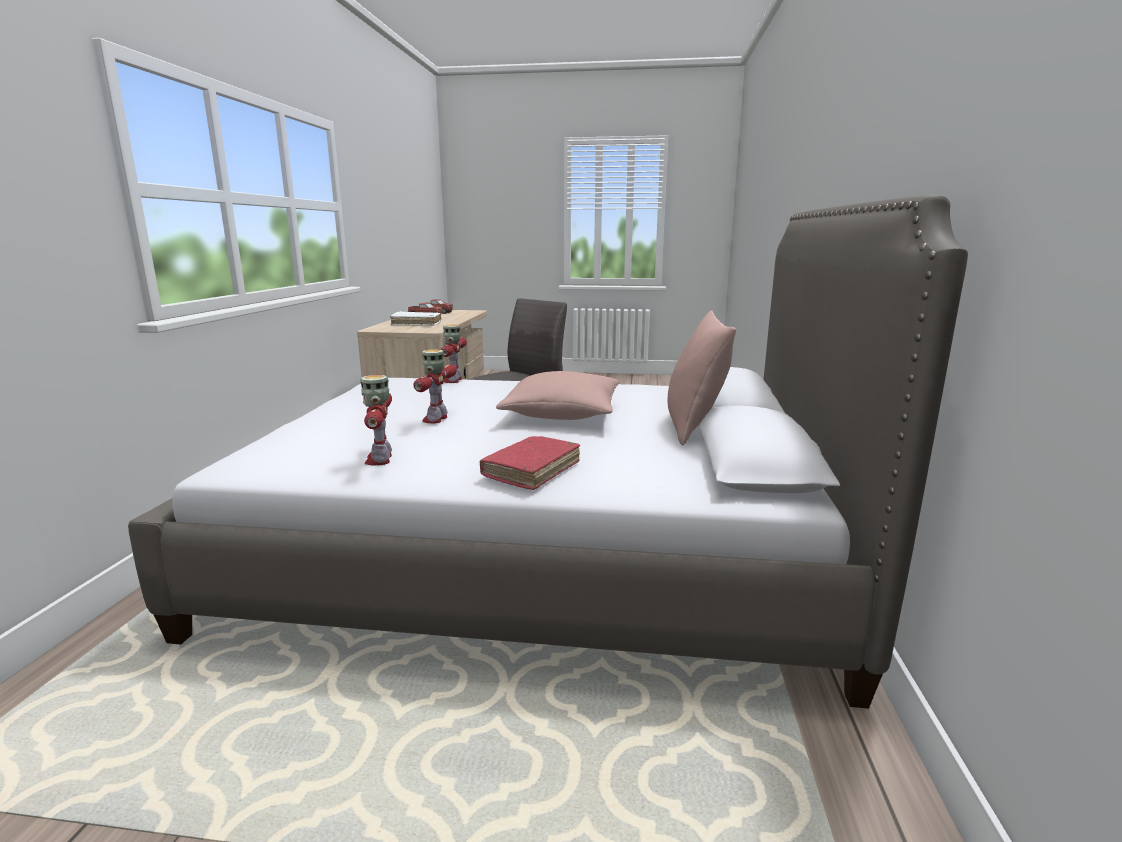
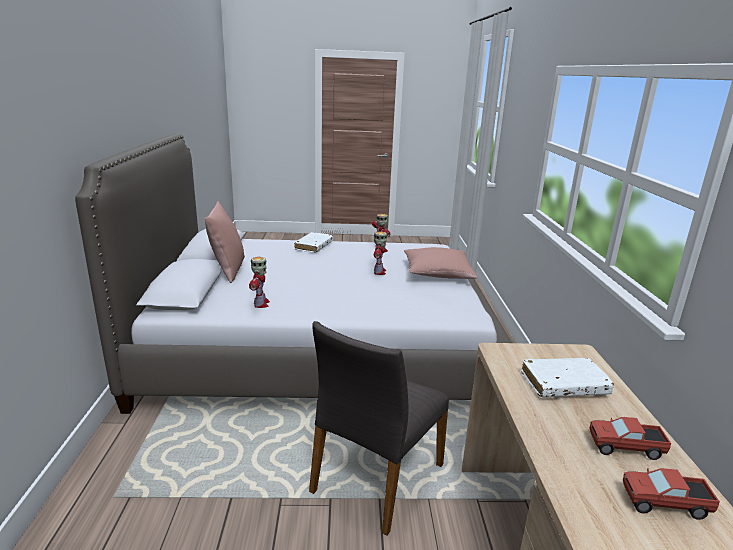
camera: 170 degrees right, 5 degrees up
(453, 380) = (407, 314): toy robot -> toy robot (261, 304)
(532, 471) = (314, 246): red book -> white book
(562, 414) = (305, 277): pink pillow -> pink pillow (437, 273)

